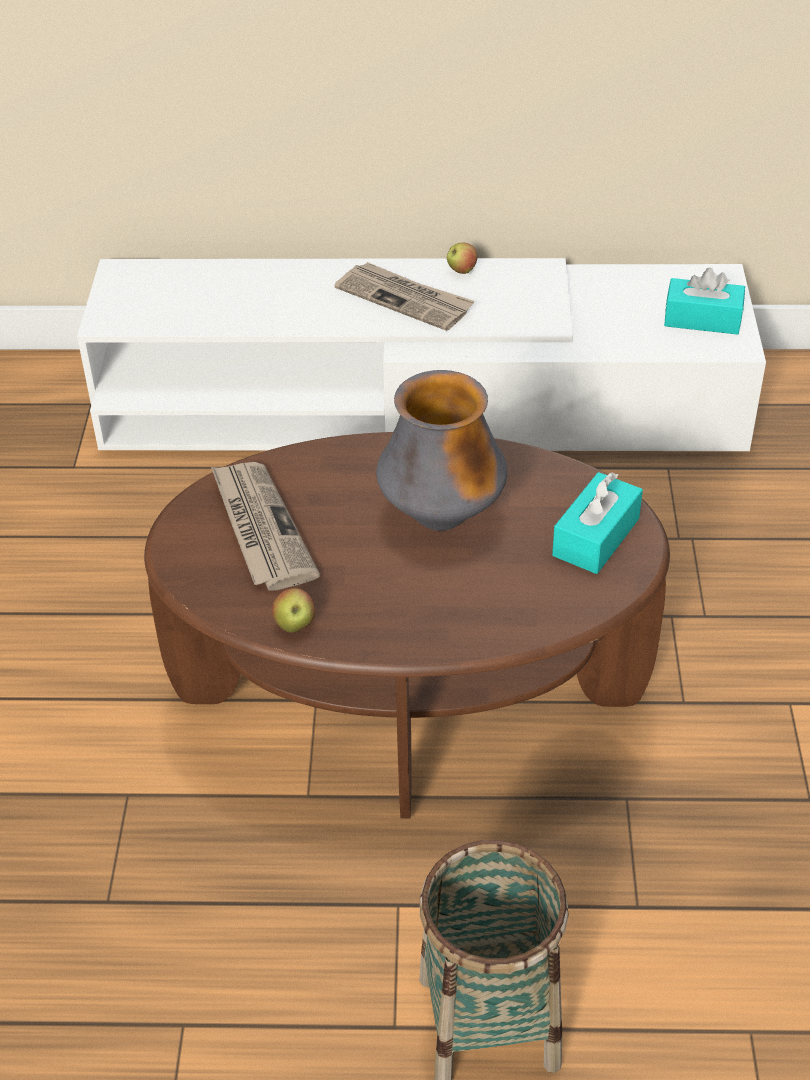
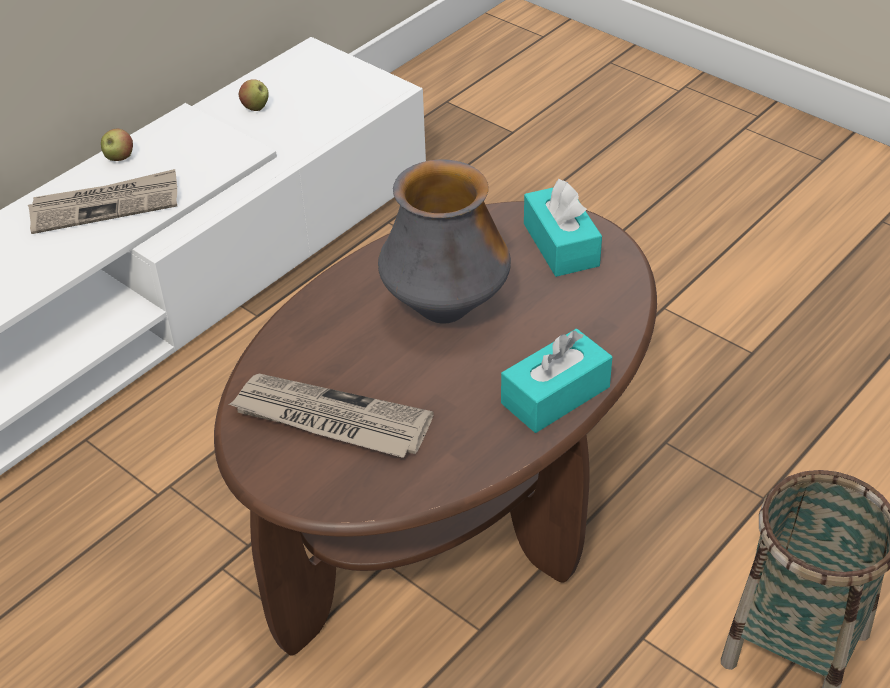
camera: 50 degrees left, 0 degrees up
(295, 625) = (471, 461): apple -> apple (256, 108)
(702, 319) = (341, 86): turquoise tissue box -> turquoise tissue box (555, 395)

